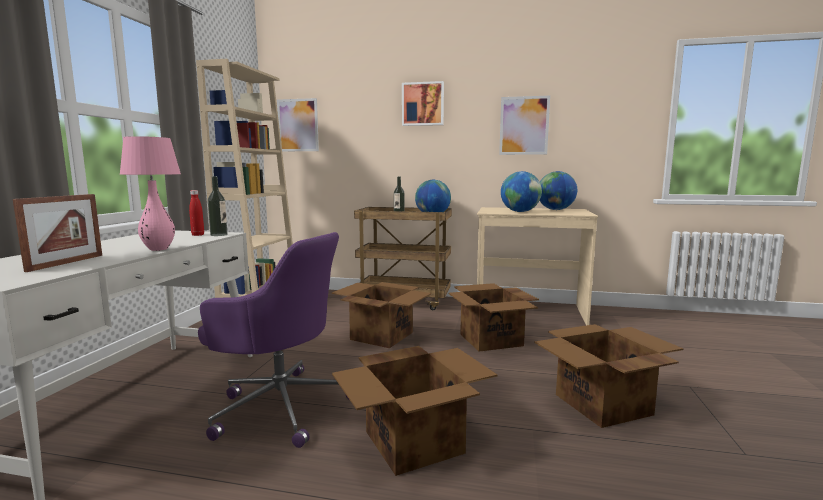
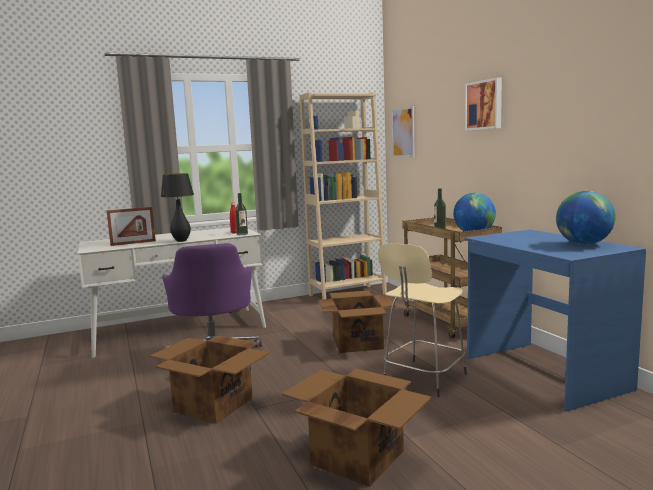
camera: 55 degrees right, 0 degrees up
(158, 249) = (181, 241): pink table lamp -> black table lamp
(491, 340) = (423, 379): cardboard box -> beige stool
(520, 212) = (516, 241): globe -> none
(524, 125) = (577, 125): picture -> none
(529, 312) = (543, 373): beige desk -> blue desk

